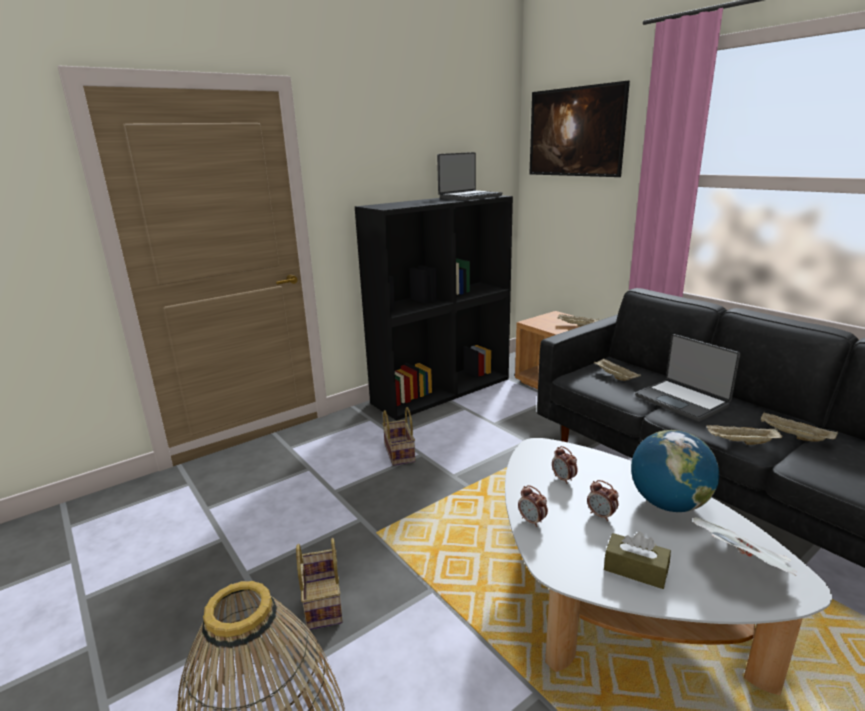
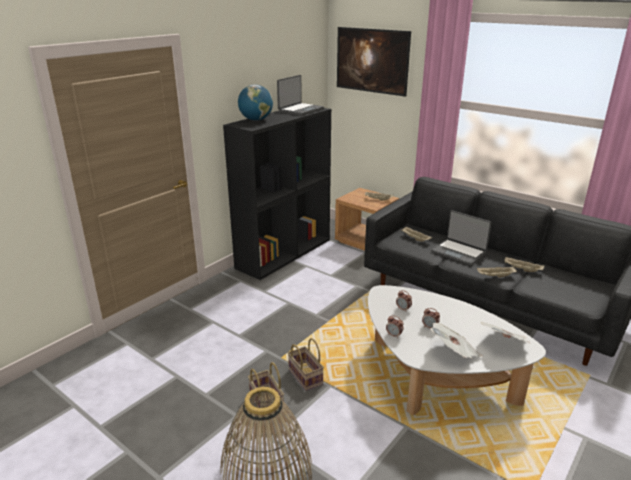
camera: 15 degrees left, 5 degrees up
(398, 453) = (272, 303): basket -> basket (304, 376)
(635, 569) = (454, 352): brown tissue box -> newspaper
(668, 504) = (463, 316): globe -> globe (256, 120)

